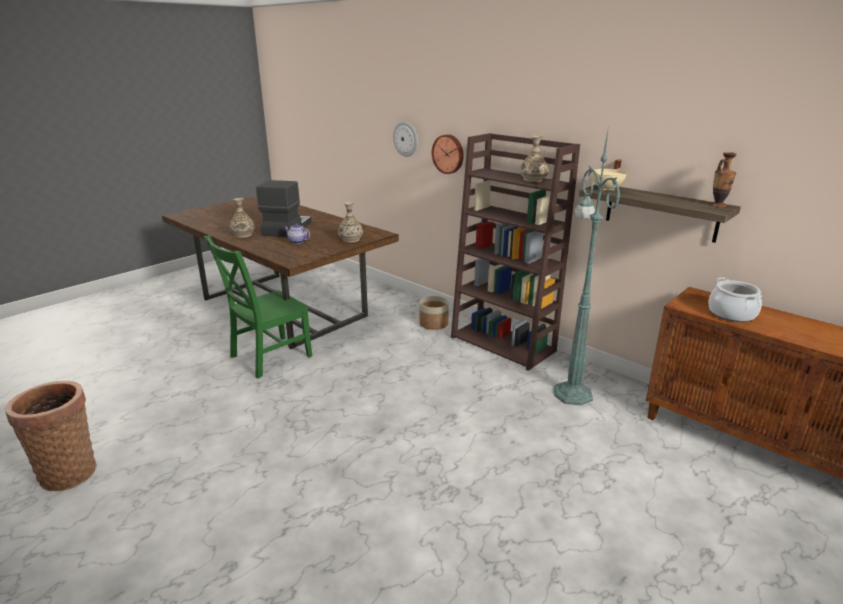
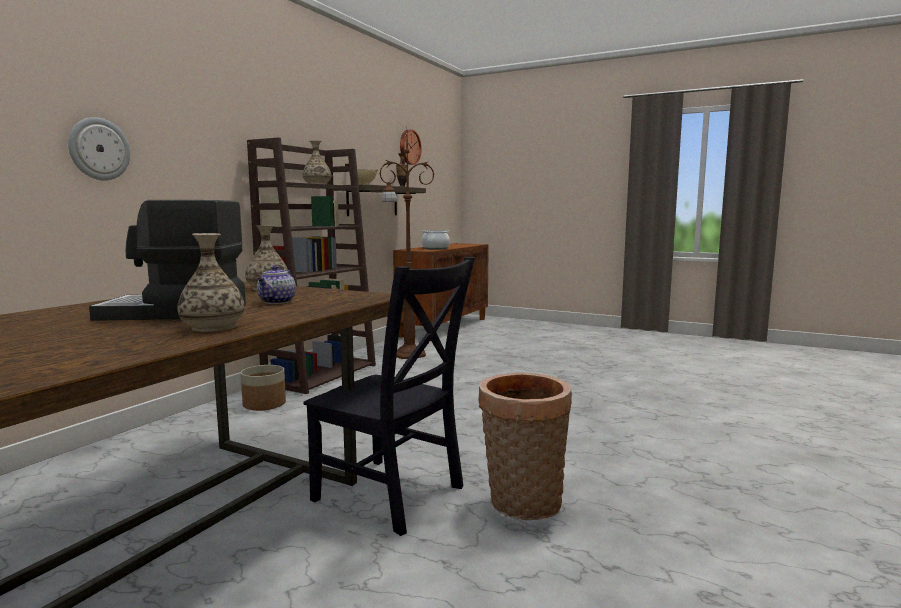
camera: 105 degrees left, 15 degrees down
(68, 471) = (812, 564): basket -> basket (522, 505)
(267, 357) = (393, 496): green chair -> black chair
(448, 154) = (187, 170): wall clock -> wall clock (409, 147)
(572, 392) = (407, 355): green floor lamp -> brown floor lamp

